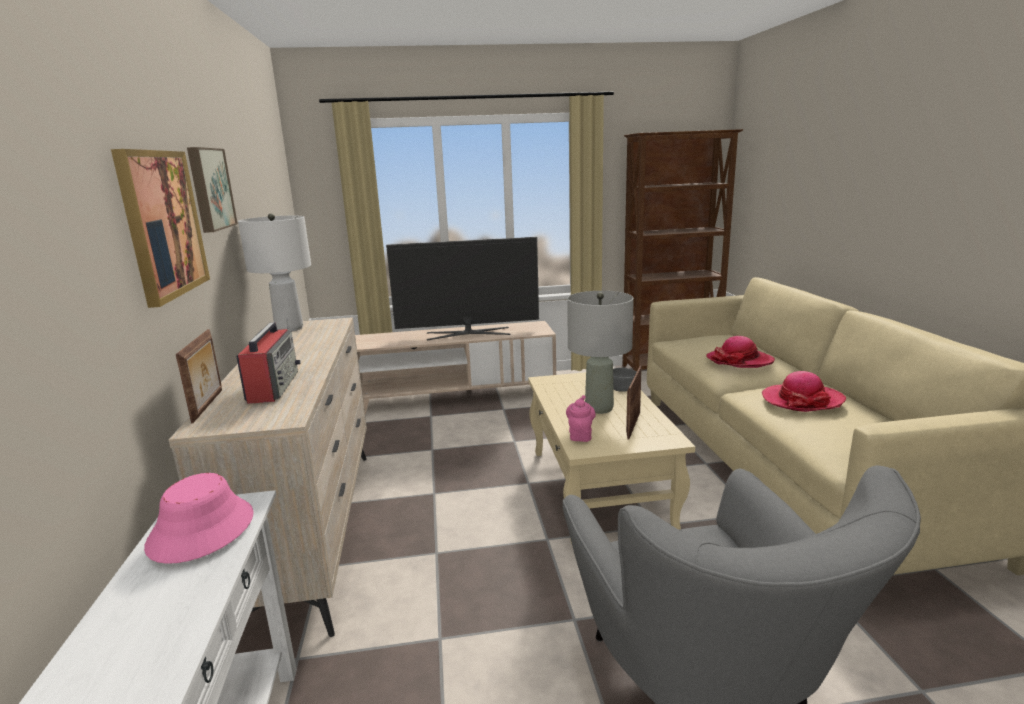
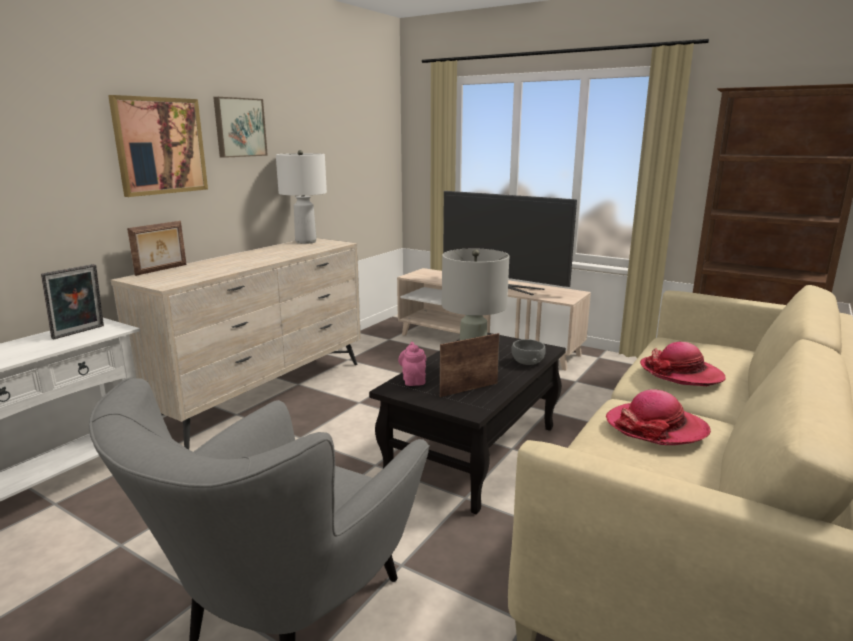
camera: 40 degrees right, 0 degrees up
(201, 530) = (80, 332): pink hat -> picture frame
(273, 386) = (208, 269): radio -> none
(580, 435) = (413, 380): pink teapot -> pink teapot turned 60 degrees counterclockwise
(599, 489) = (473, 452): beige coffee table -> black coffee table

